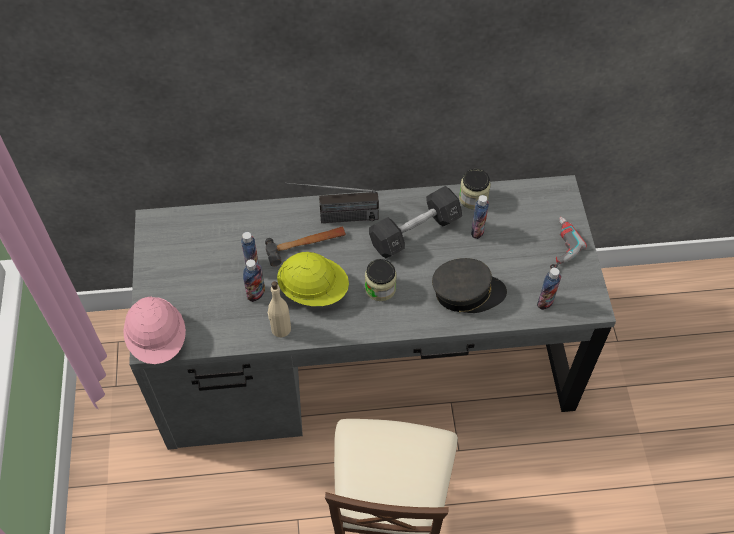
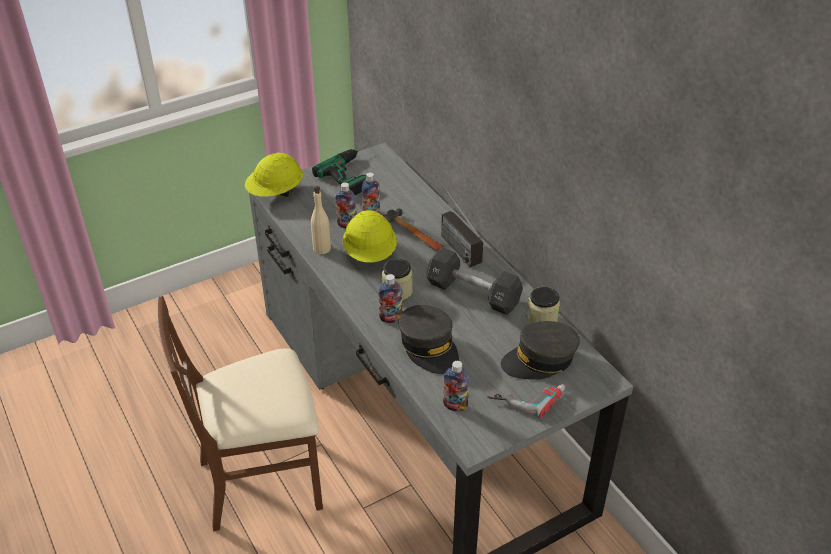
camera: 65 degrees right, 15 degrees down
(158, 340) = (275, 192): pink hard hat -> yellow hard hat
(174, 257) = (354, 174): none -> power drill
(477, 231) = (505, 334): bottle -> bottle (391, 318)
(519, 221) = (540, 360): none -> grey cap

